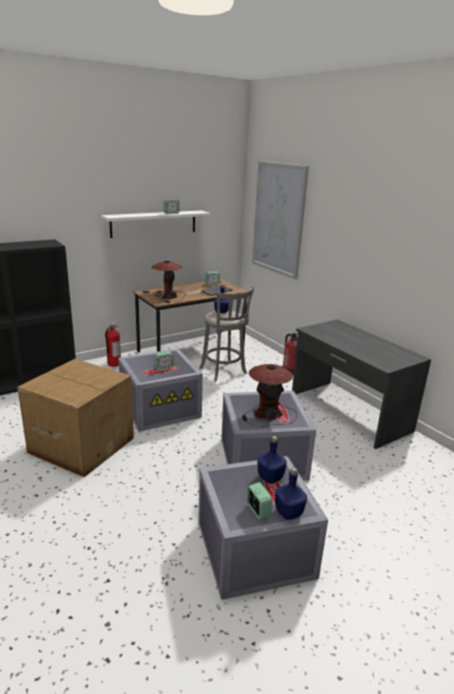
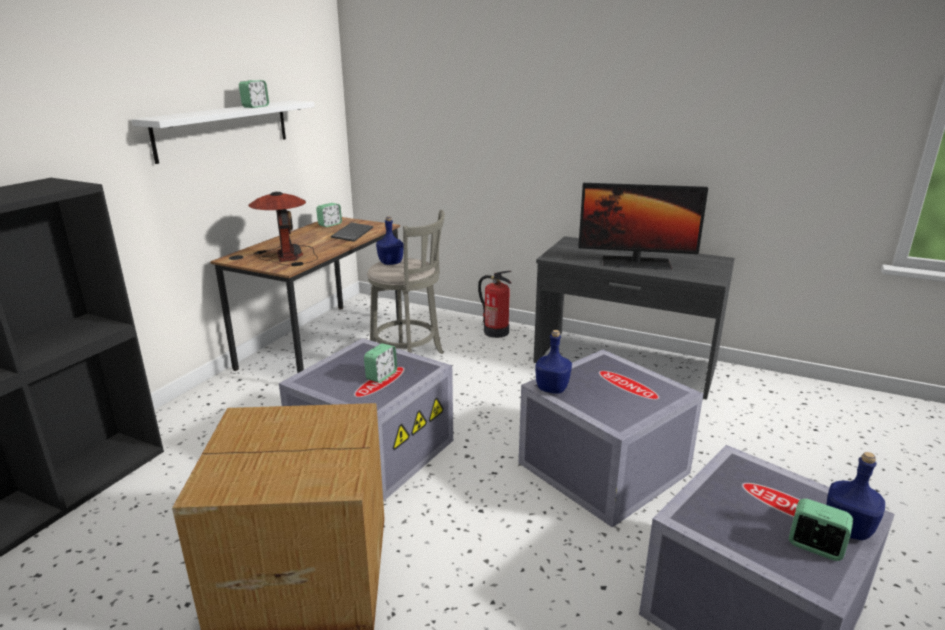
camera: 30 degrees left, 0 degrees up
(113, 364) = (211, 404): fire extinguisher -> none
(269, 413) = (621, 393): table lamp -> none
(270, 478) = (755, 487): blue bottle -> blue bottle (552, 389)
(279, 219) = (424, 101): picture -> none
(354, 345) = (636, 263): none -> monitor

